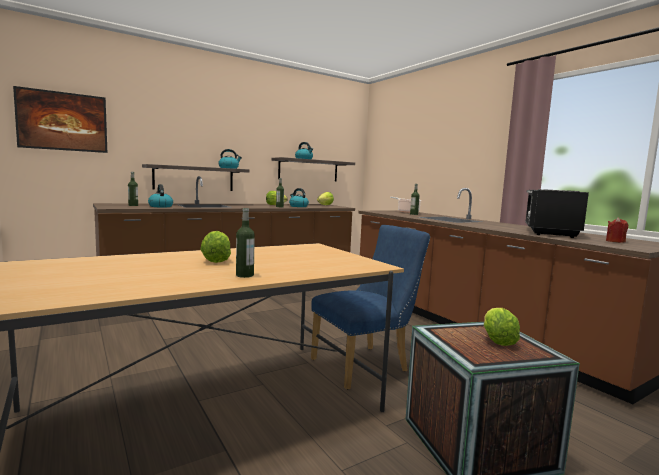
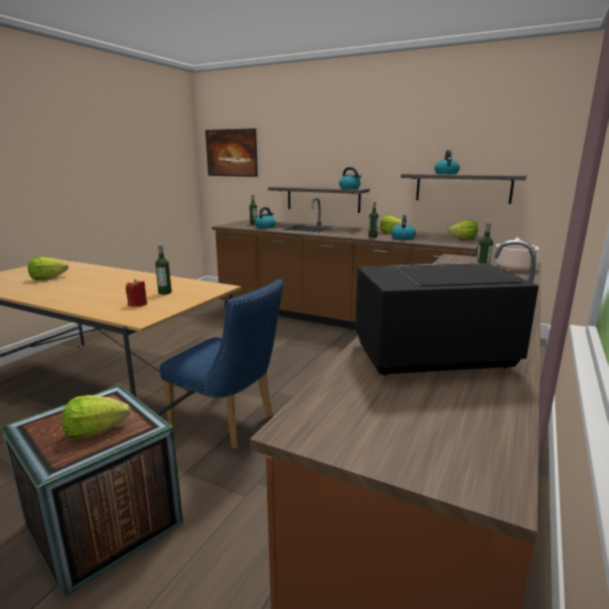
camera: 60 degrees right, 10 degrees up
(216, 260) = (110, 282): lettuce -> lettuce (47, 278)
(244, 275) = (63, 297): bottle -> bottle (165, 293)
(615, 241) = (404, 413): red candle -> red candle (138, 304)

